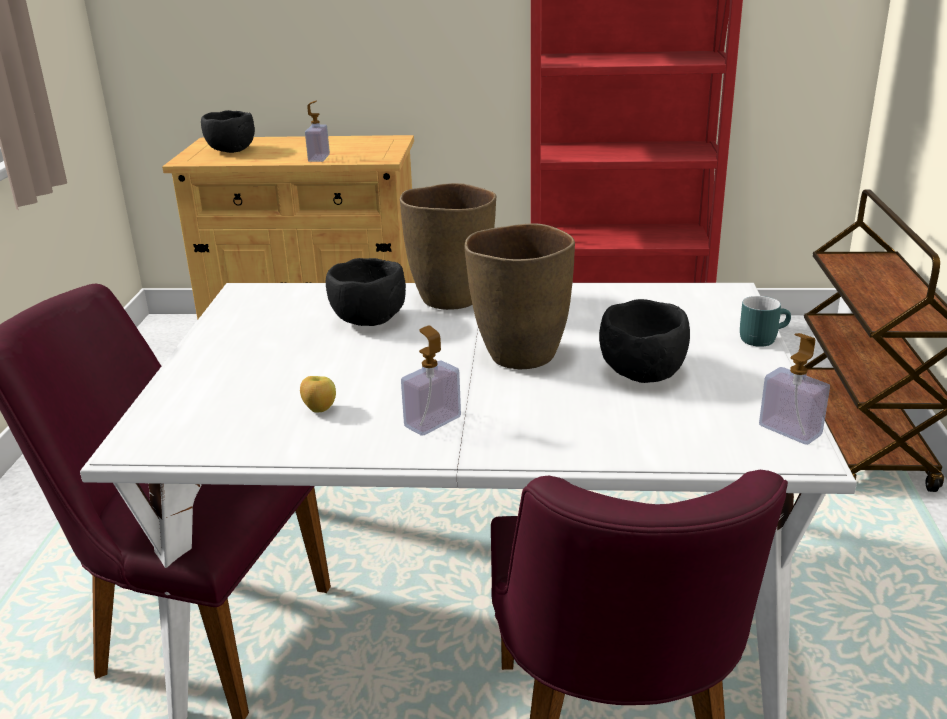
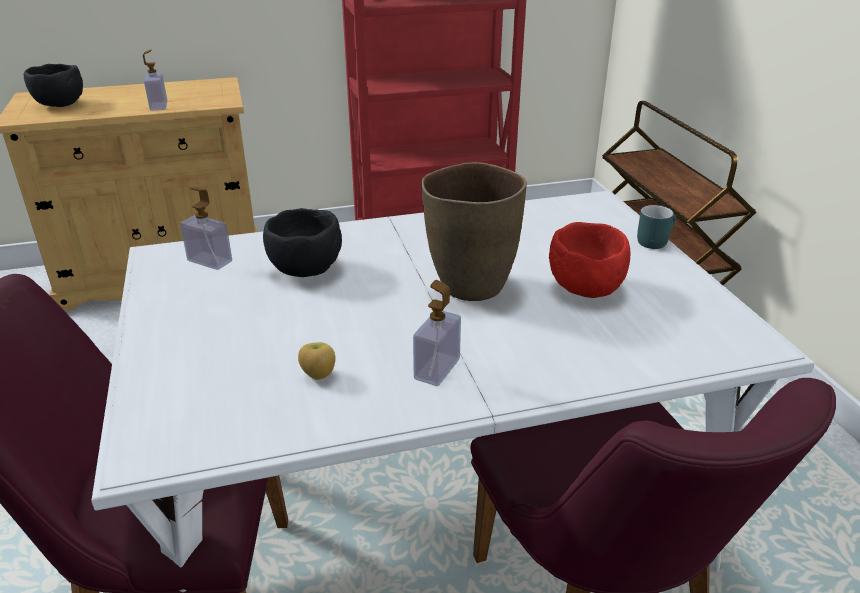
camera: 20 degrees left, 5 degrees up
(451, 299) = (369, 237): brown vase -> none
(641, 372) = (583, 287): black bowl -> red bowl
(790, 430) = (736, 324): soap dispenser -> soap dispenser (210, 261)

